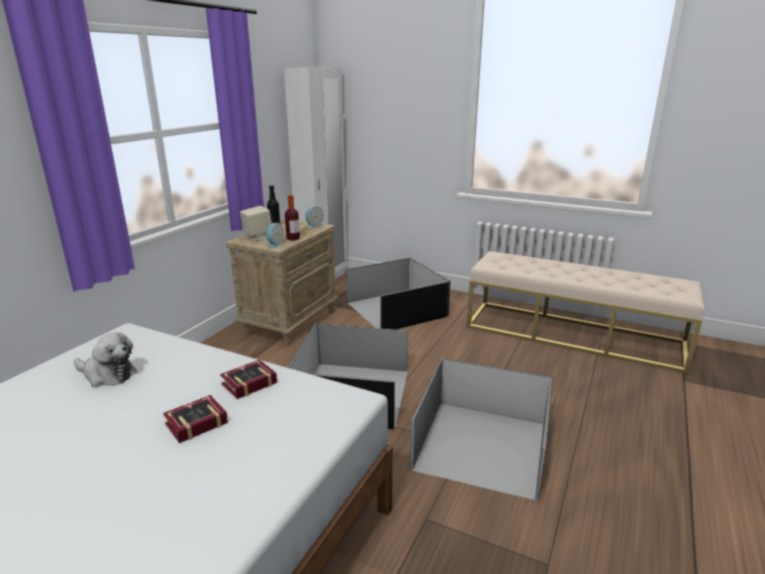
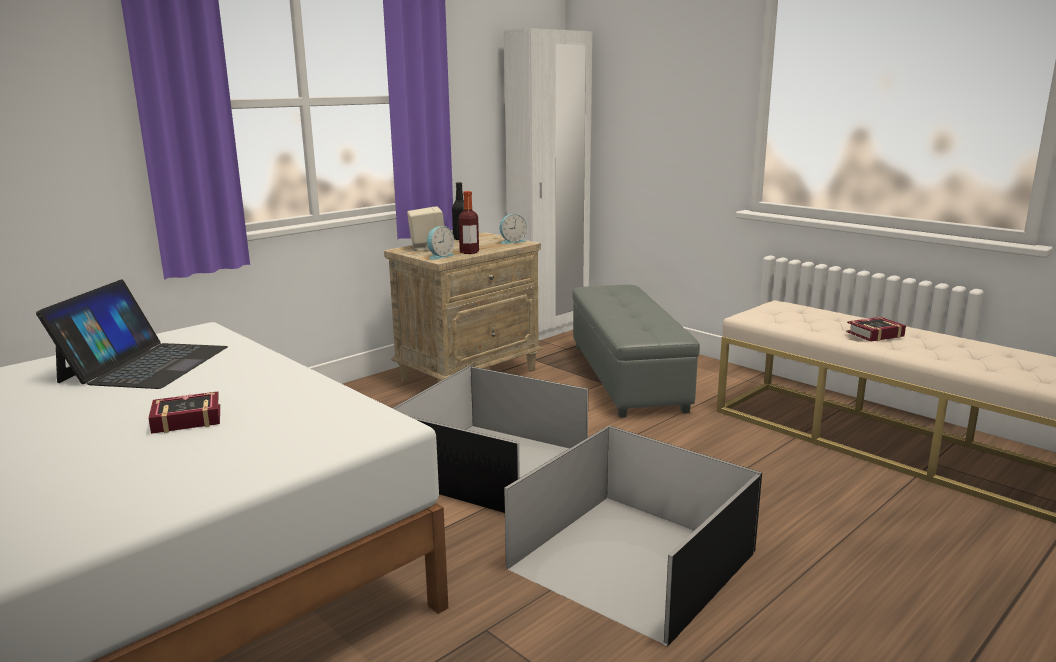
camera: 20 degrees right, 5 degrees down
(107, 375) = (144, 364): plush toy -> laptop
(246, 383) = (278, 392): book -> book (872, 334)
(395, 309) = (625, 376): black storage box -> grey ottoman

